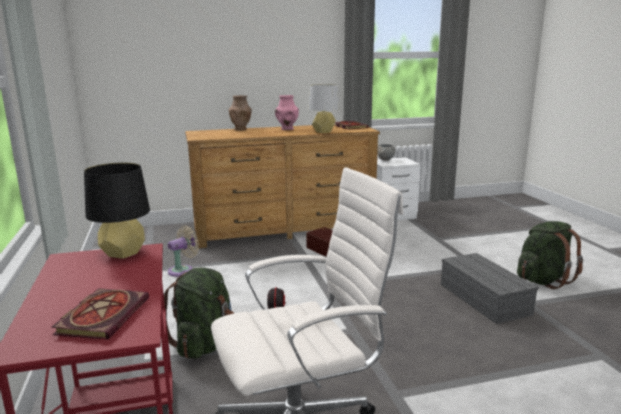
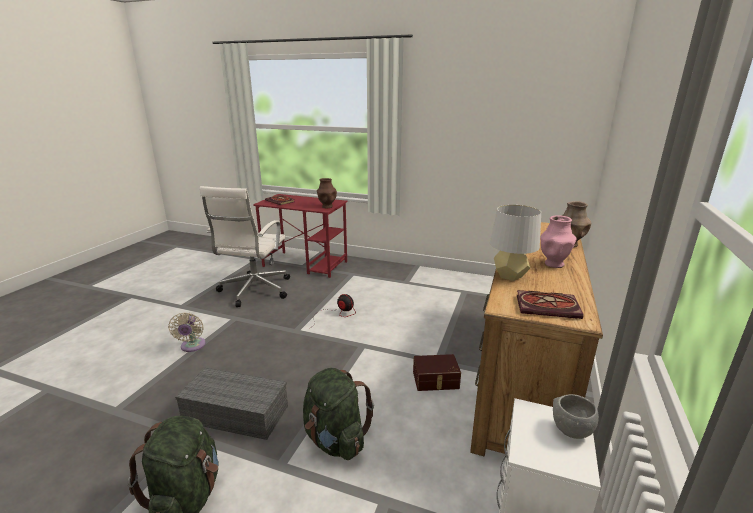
camera: 125 degrees right, 5 degrees up
(123, 253) = (327, 207): black table lamp -> brown vase
(183, 270) = (452, 302): beige fan -> beige fan (192, 346)
(204, 344) = (346, 289): green backpack -> green backpack (335, 440)

